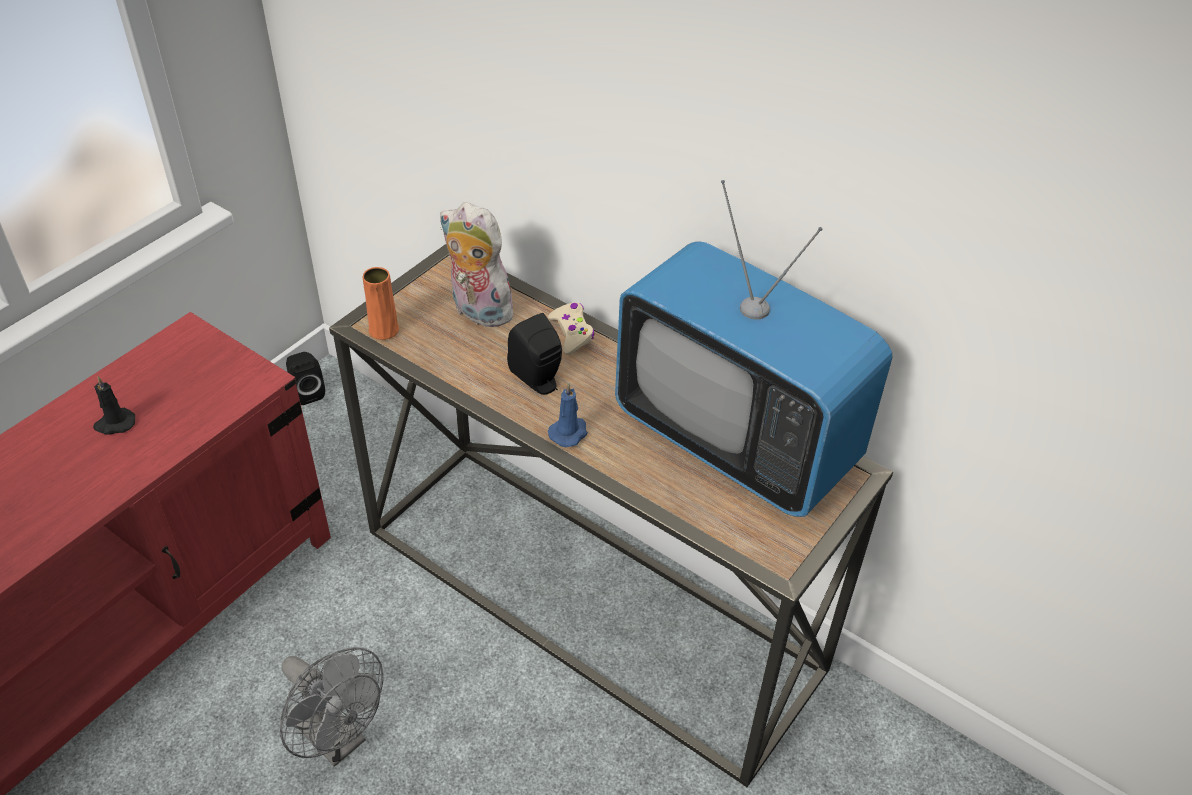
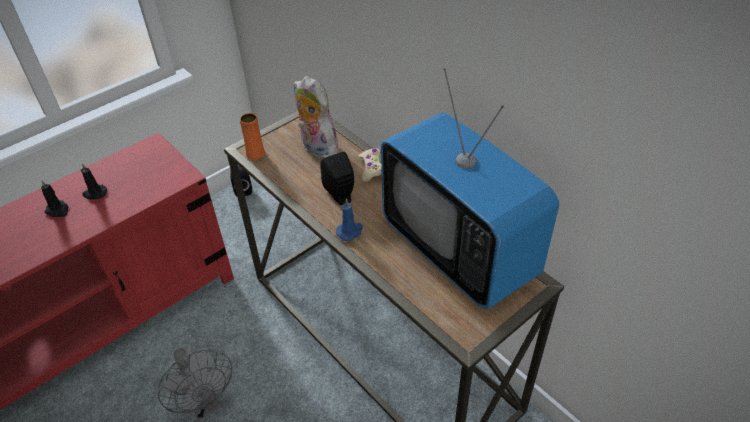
camera: 15 degrees right, 0 degrees up
(59, 458) = (58, 210): none -> black candle

